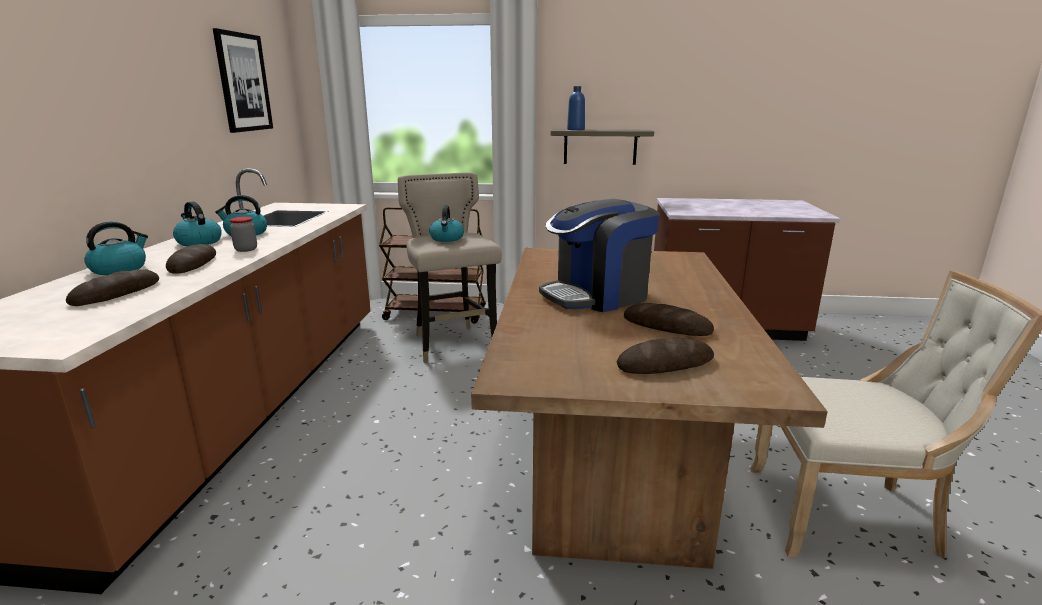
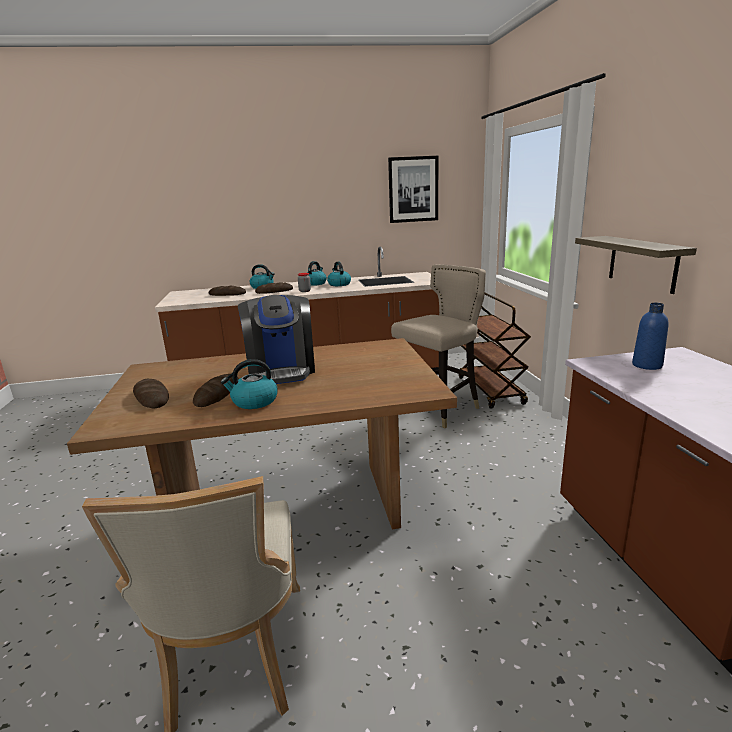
camera: 75 degrees right, 0 degrees up
(447, 238) = (431, 320): kettle -> kettle (254, 402)
(575, 129) = (607, 239): blue bottle -> blue bottle (647, 365)
(597, 295) = (281, 370): coffee machine -> coffee machine turned 150 degrees counterclockwise

